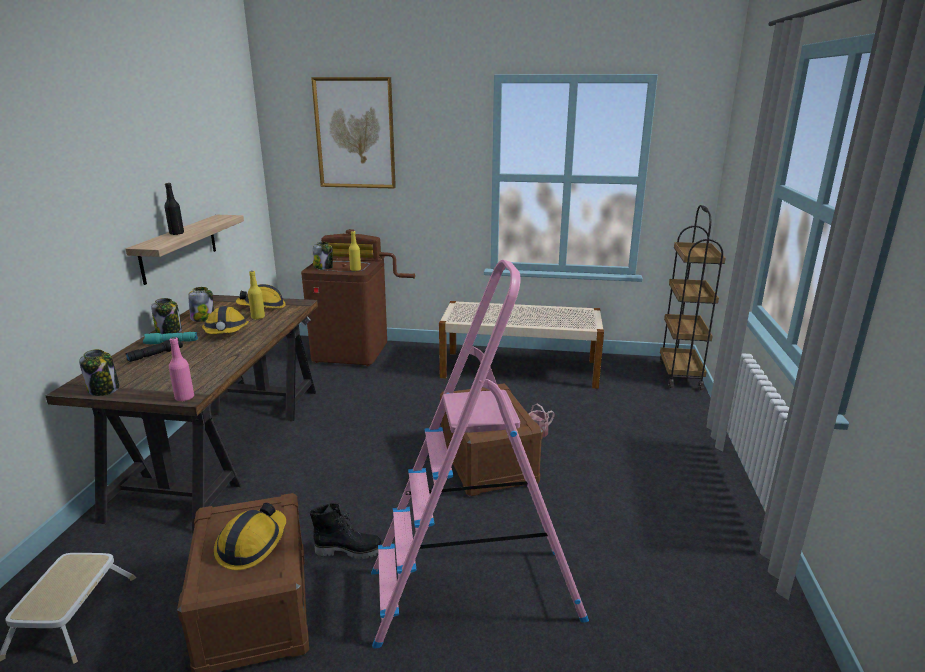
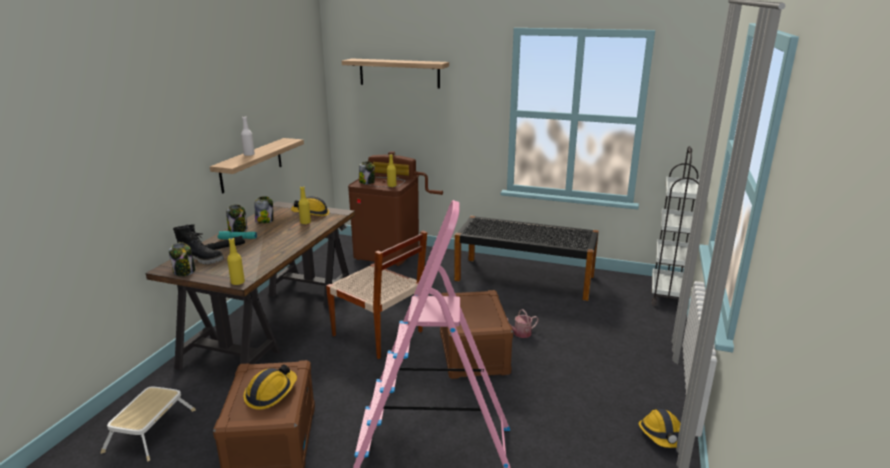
camera: 10 degrees right, 0 degrees up
(176, 233) = (249, 154): black bottle -> white bottle
(184, 398) = (237, 282): pink bottle -> yellow bottle
(226, 331) = (279, 233): hard hat -> hard hat (662, 435)
(350, 550) = (349, 408): black boot -> black boot (202, 260)
(355, 133) = (399, 73): picture -> shelf
(365, 451) = (379, 335): none -> chair
(520, 369) = (524, 278): beige bench -> black bench
(680, 375) = (667, 295): brown cart -> white cart

